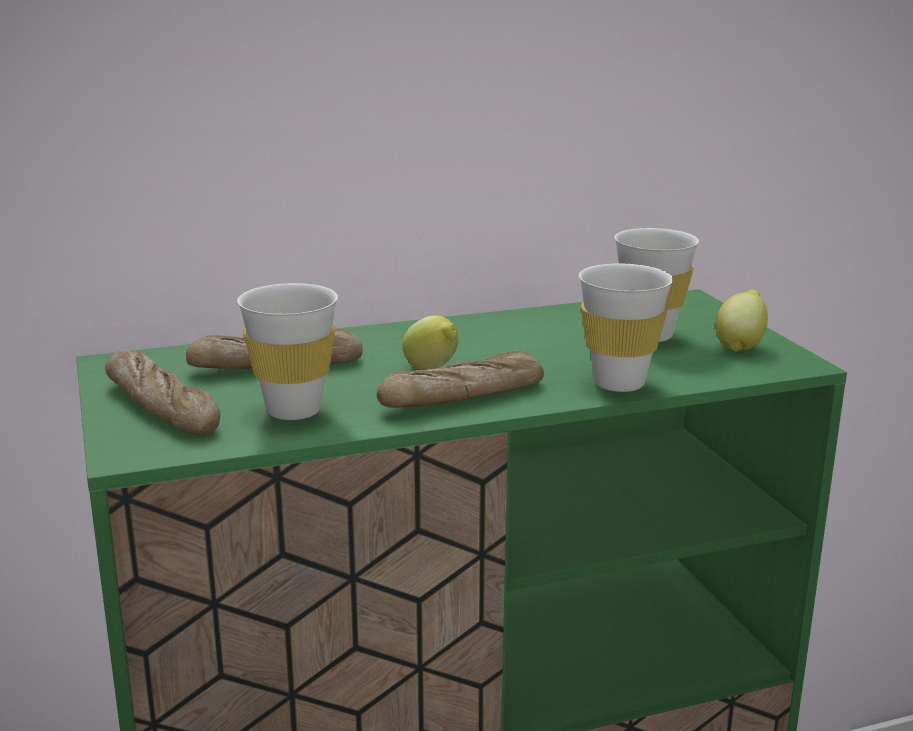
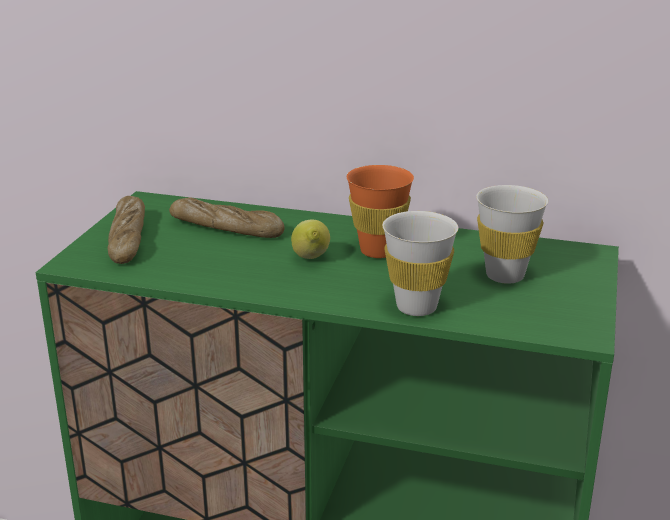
camera: 35 degrees right, 5 degrees up
(293, 410) = (190, 263): white cup -> none
(463, 397) = (298, 284): bread -> none
(491, 345) = (378, 251): none -> orange cup
(740, 346) = (561, 305): lemon -> none

